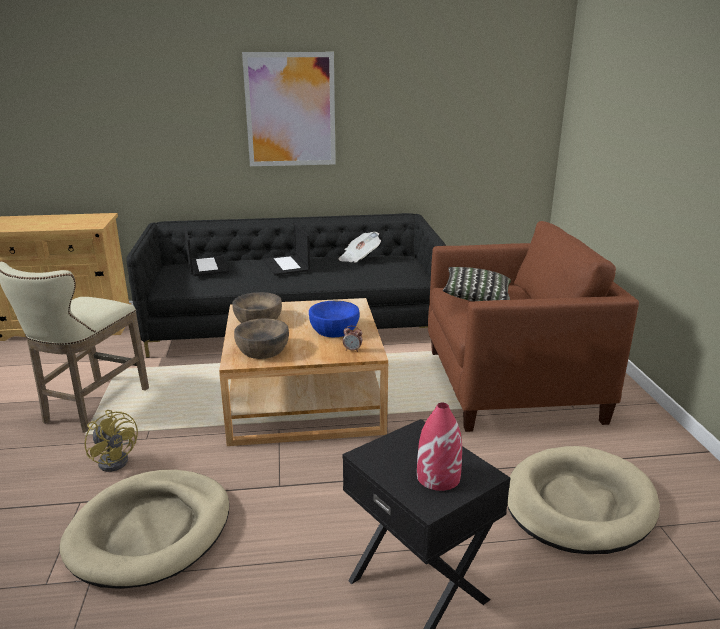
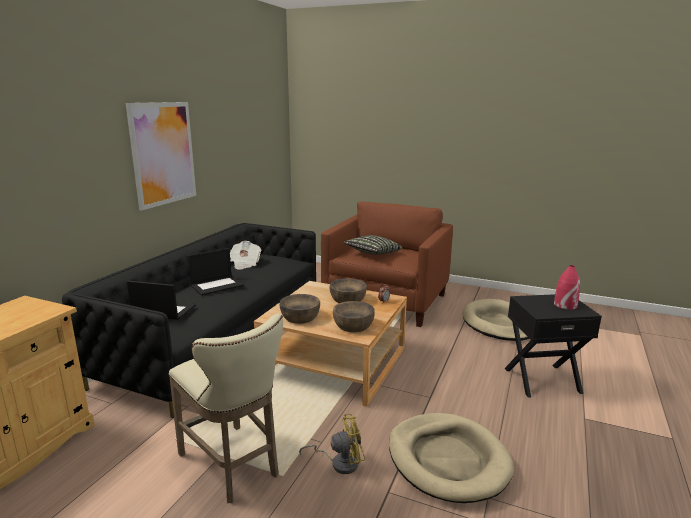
camera: 60 degrees left, 5 degrees down
(286, 265) = (217, 285): laptop -> laptop turned 45 degrees counterclockwise
(334, 329) = (347, 299): blue bowl -> brown bowl

